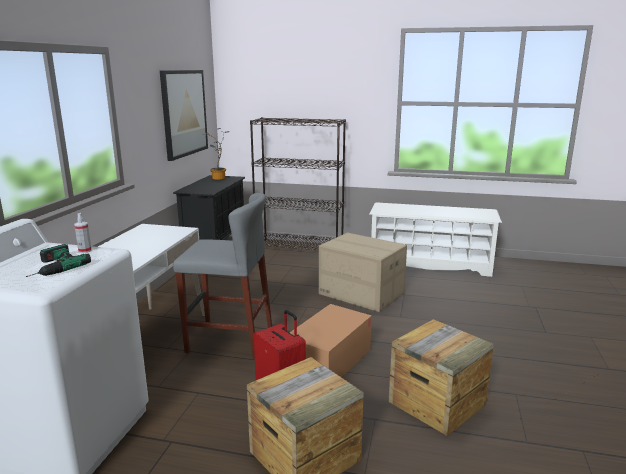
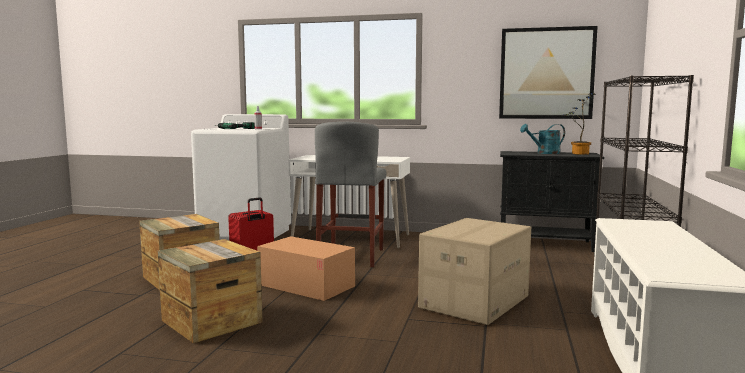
camera: 90 degrees right, 10 degrees down
(207, 184) = (544, 153): none -> turquoise watering can

